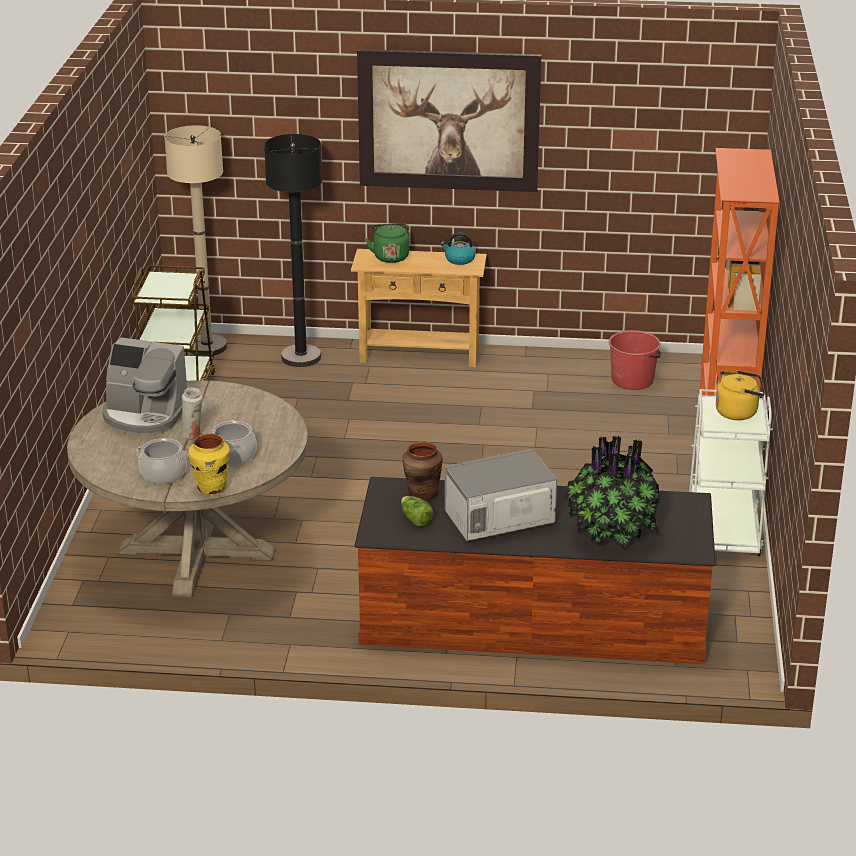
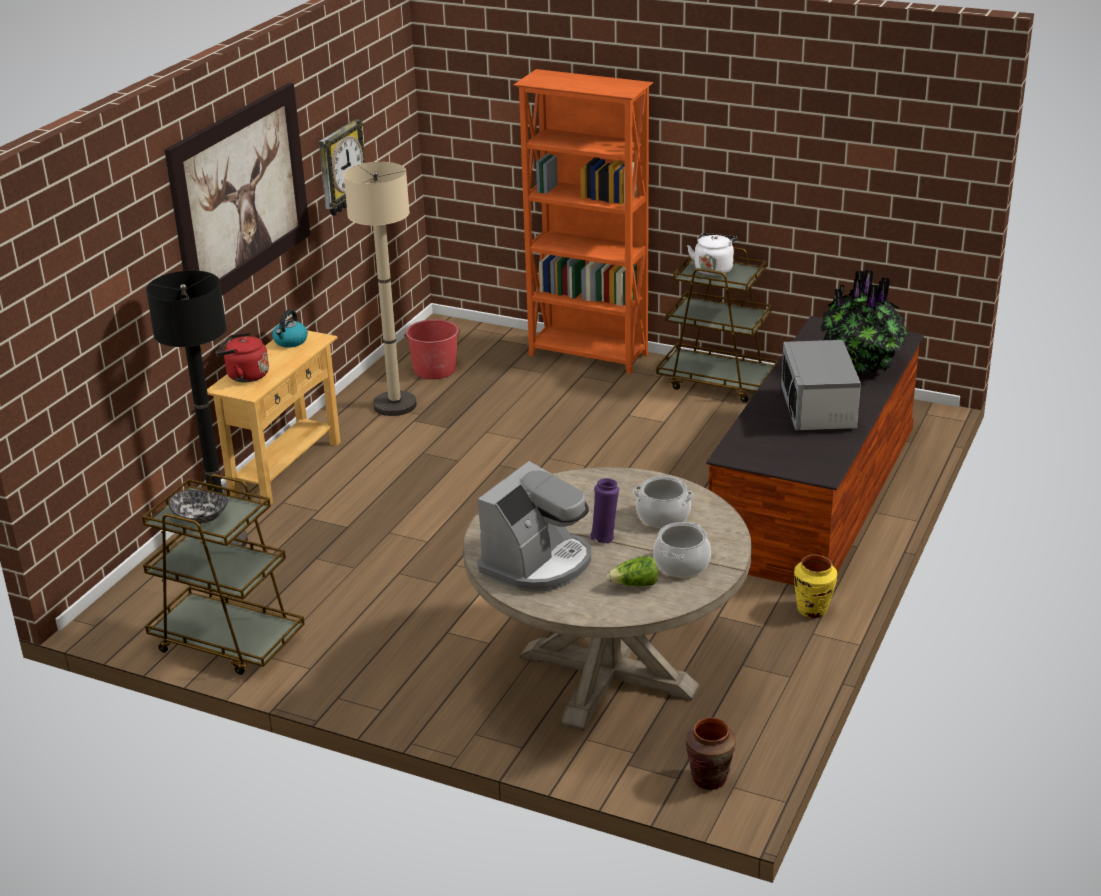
camera: 70 degrees left, 0 degrees up
(163, 287) = (201, 518): none -> bowl
(193, 435) = (604, 536): white vase -> purple vase
(207, 347) = (134, 605): beige floor lamp -> beige floor lamp (395, 405)
(211, 488) = (727, 537): yellow vase -> yellow vase (812, 610)
(390, 256) = (245, 376): green kettle -> red kettle
(415, 519) = (801, 449): lettuce -> lettuce (635, 585)
(422, 494) = (756, 439): brown vase -> brown vase (709, 779)
(607, 155) = (340, 168): none -> wall clock
(723, 530) = (717, 381): white cart -> brown cart
(739, 412) = (713, 269): yellow kettle -> white kettle

